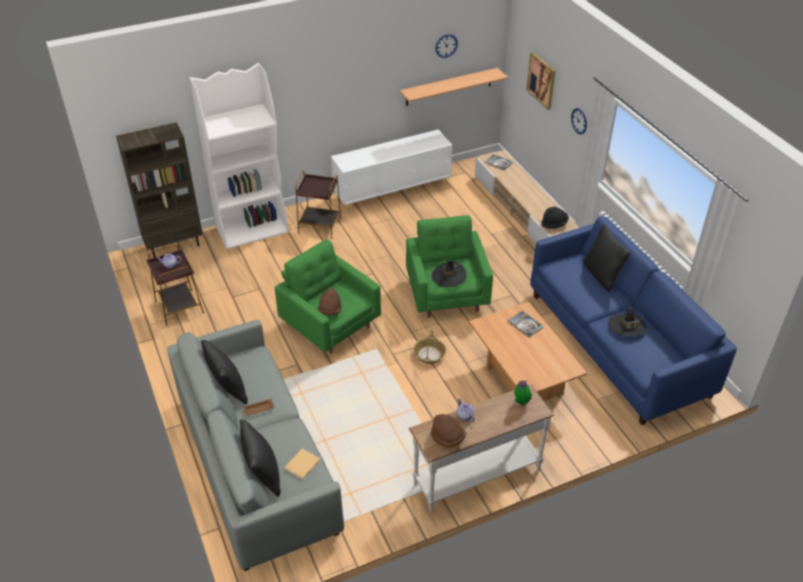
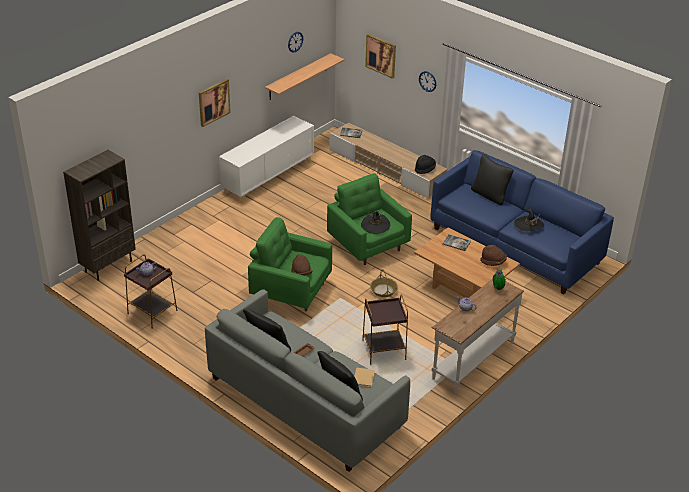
camera: 25 degrees left, 5 degrees down
(252, 229) = (169, 236): white bookcase -> none
(319, 225) = (226, 219): brown side table -> brown side table (383, 350)
(326, 95) = (213, 102): none -> picture
(447, 438) = (463, 325): brown hat -> brown hat (493, 262)

